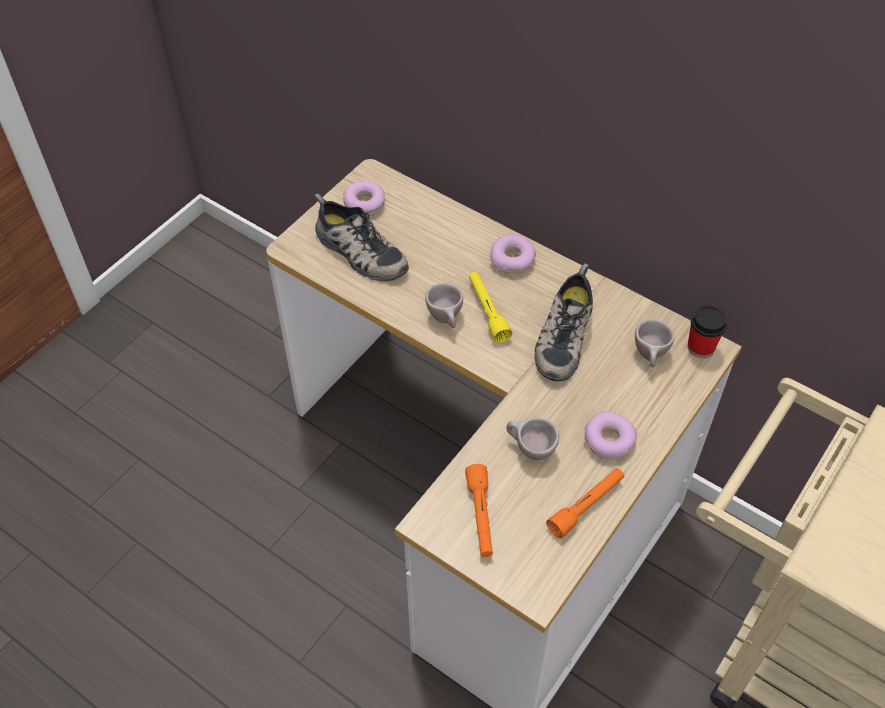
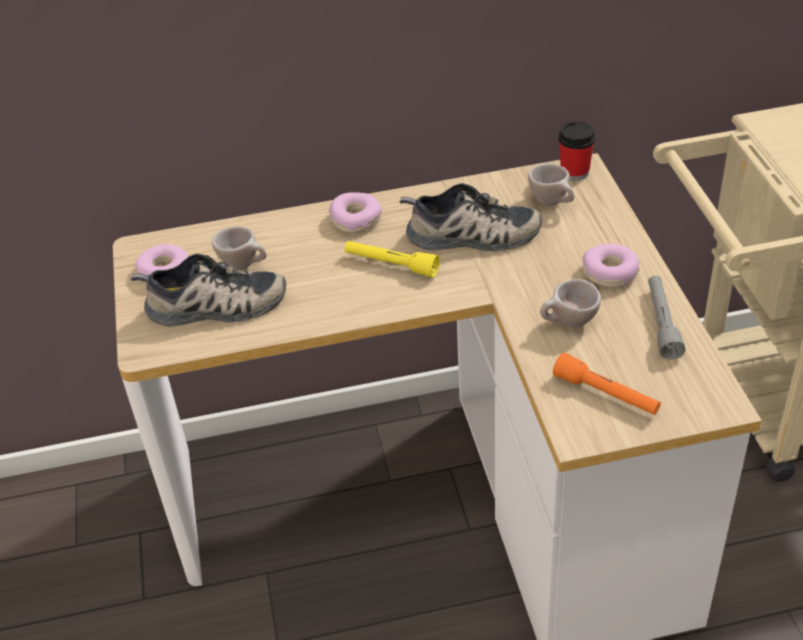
camera: 45 degrees left, 10 degrees down
(446, 319) = (368, 295): beige cup -> beige cup (244, 265)
(562, 335) = (472, 237): shoe -> shoe turned 60 degrees counterclockwise
(586, 506) = (662, 323): orange flashlight -> grey flashlight

